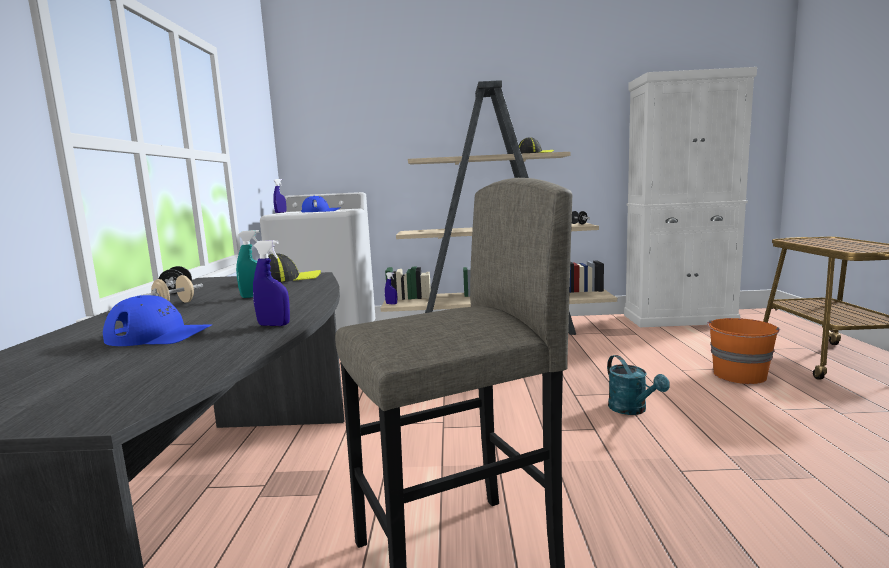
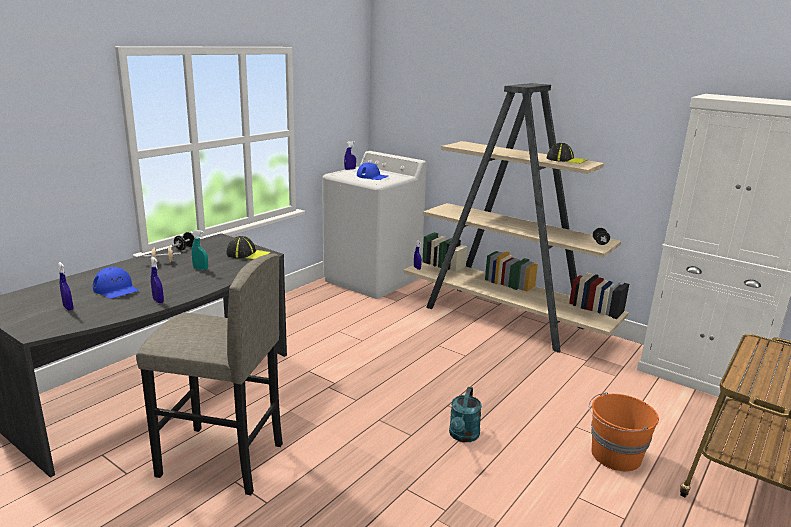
camera: 35 degrees right, 10 degrees up
(106, 371) = (68, 307): none -> blue spray bottle

